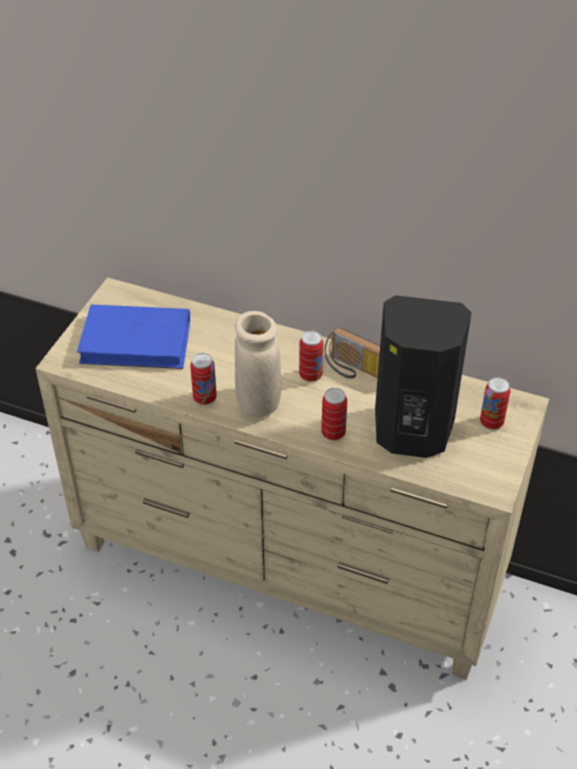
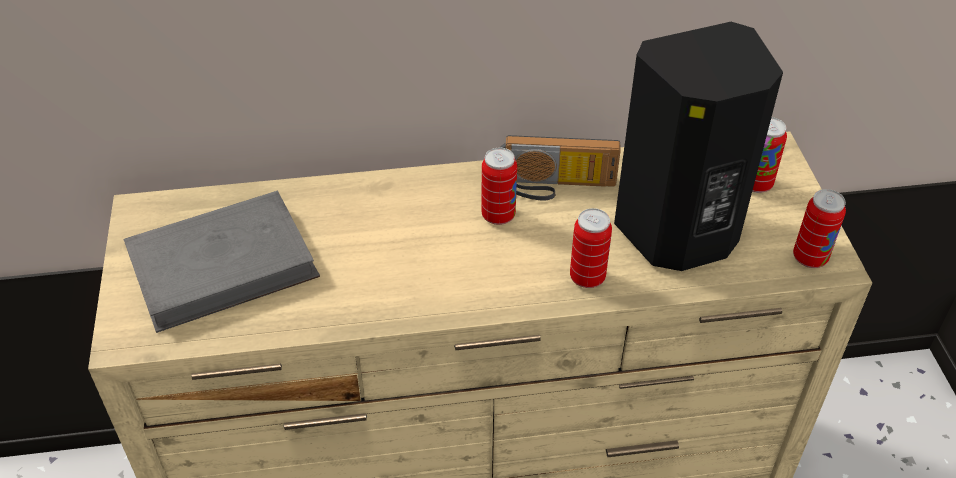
camera: 30 degrees left, 0 degrees up
(137, 341) = (223, 265): blue book -> grey book
(205, 398) = (381, 304): can -> can (809, 258)
(258, 403) = (459, 279): beige vase -> none

